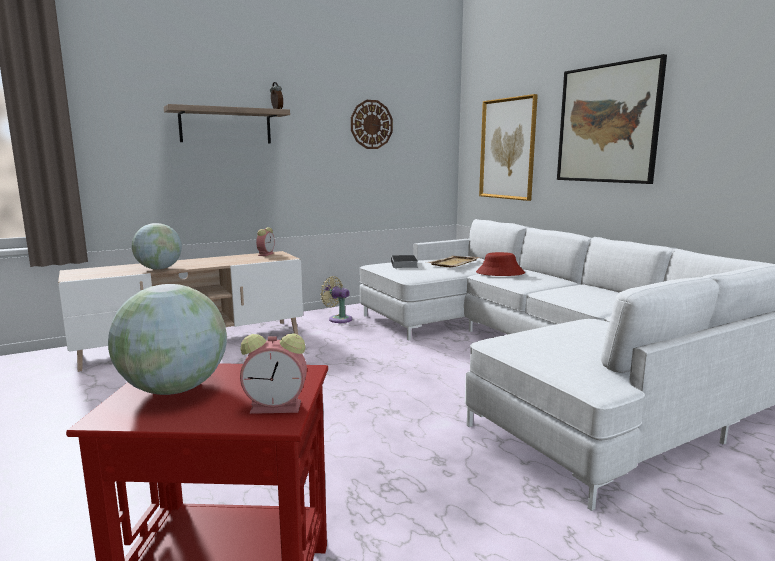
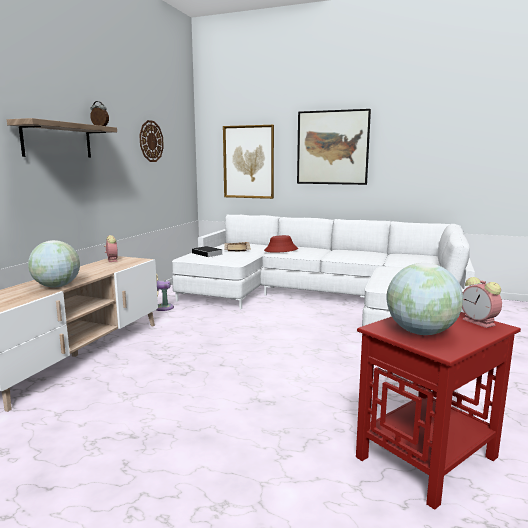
camera: 40 degrees left, 0 degrees up
(278, 407) = (480, 322): alarm clock -> alarm clock turned 105 degrees clockwise

